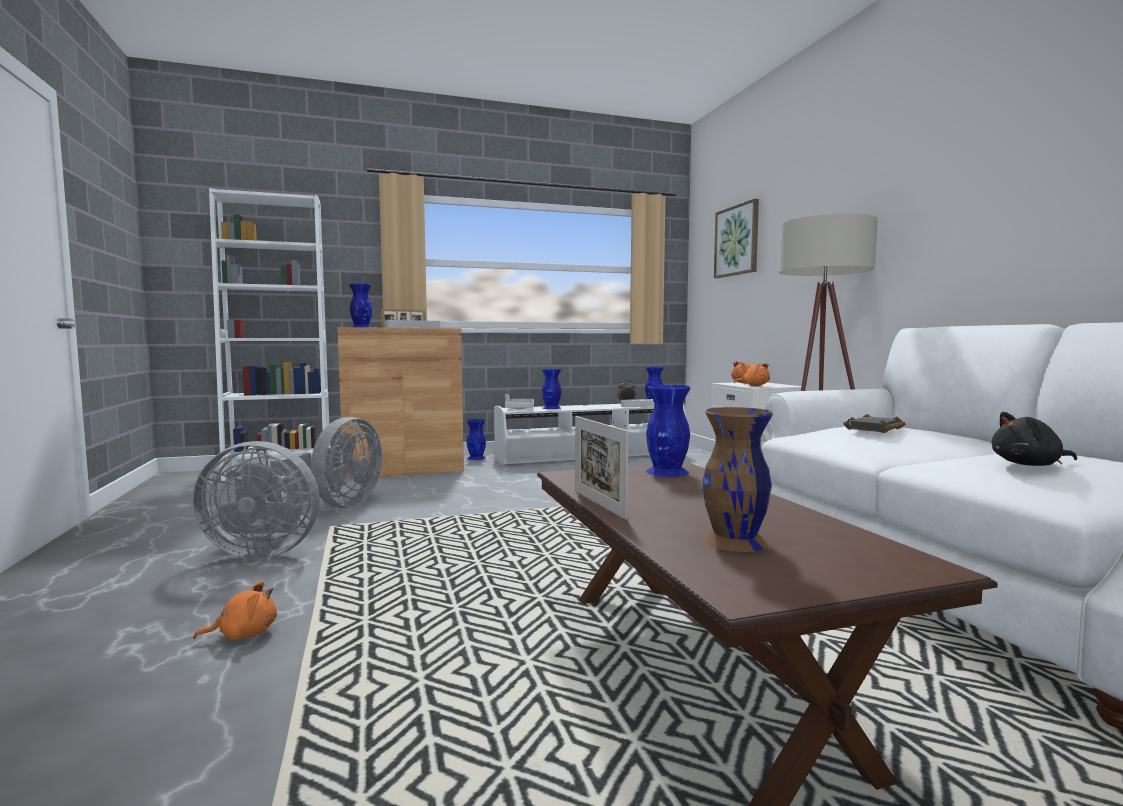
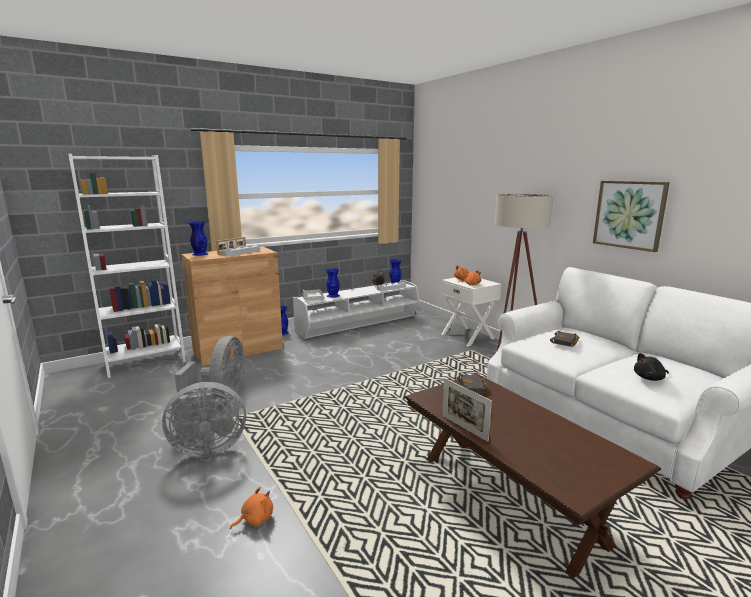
camera: 15 degrees left, 10 degrees up
(667, 472) = (473, 387): blue vase -> black book
(733, 541) = (548, 454): brown vase -> none
(737, 240) = (452, 179): picture -> picture (629, 214)

